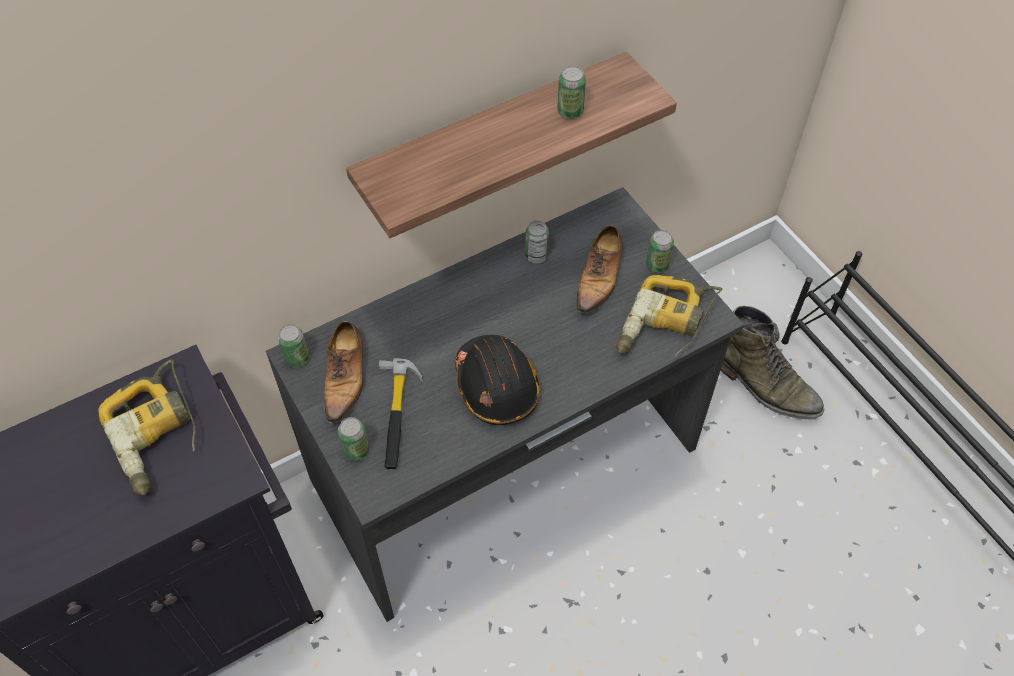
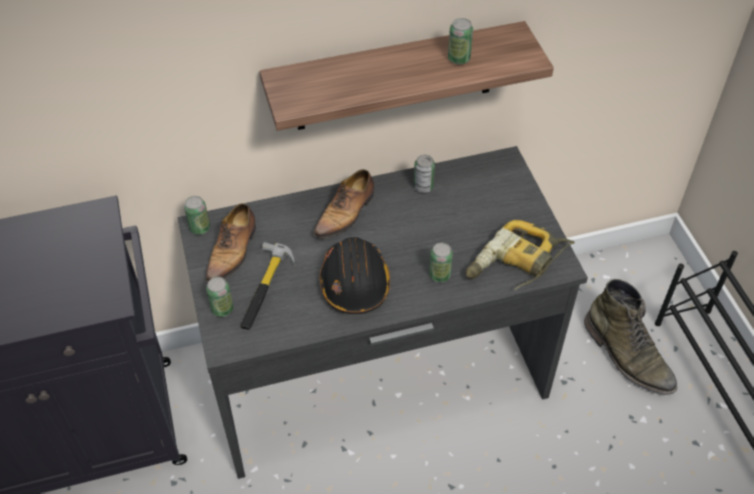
camera: 15 degrees right, 5 degrees down
(157, 434) = (63, 256): power drill -> none
(599, 278) = (471, 215): shoe -> shoe (346, 213)
(657, 265) = (525, 214): can -> can (439, 275)

